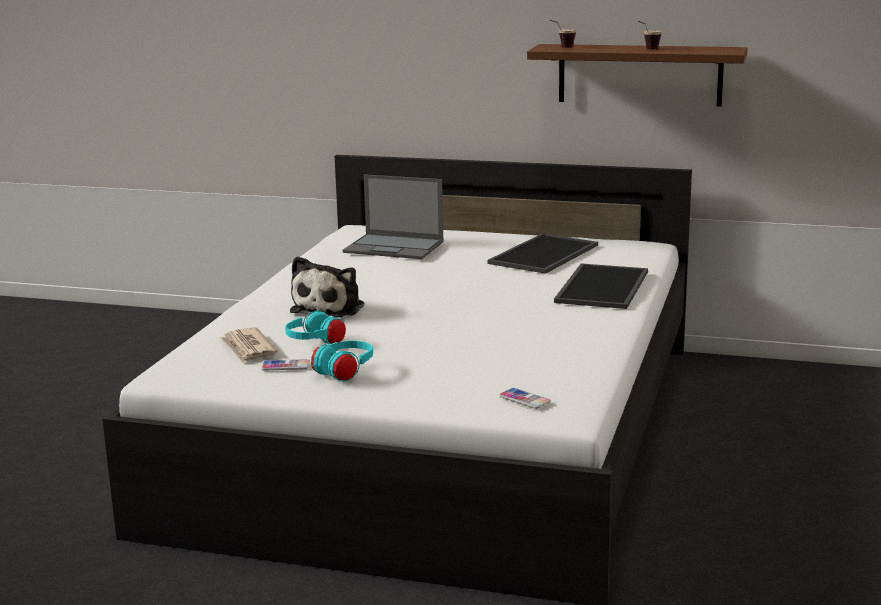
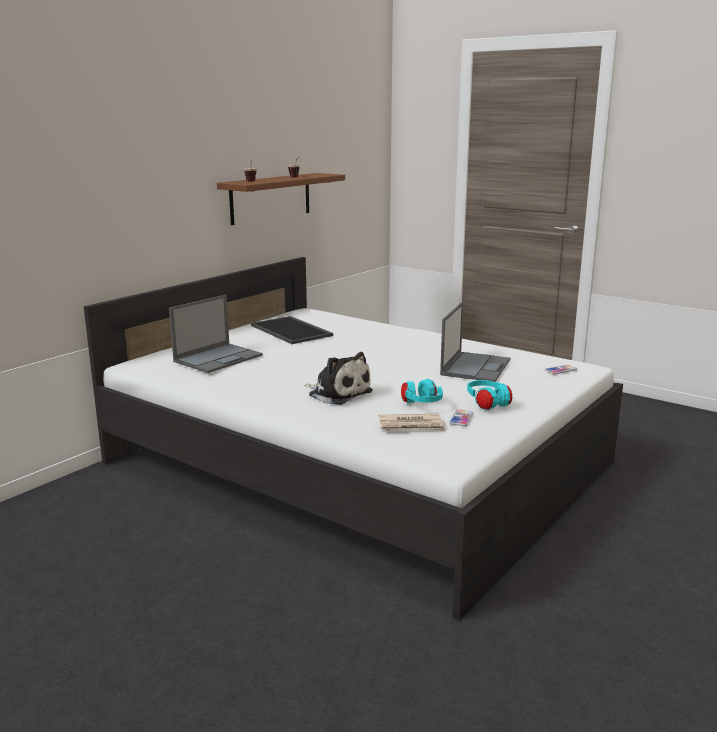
camera: 70 degrees left, 0 degrees up
(489, 352) = (475, 367): none -> laptop
(600, 286) = (374, 329): tray -> none

